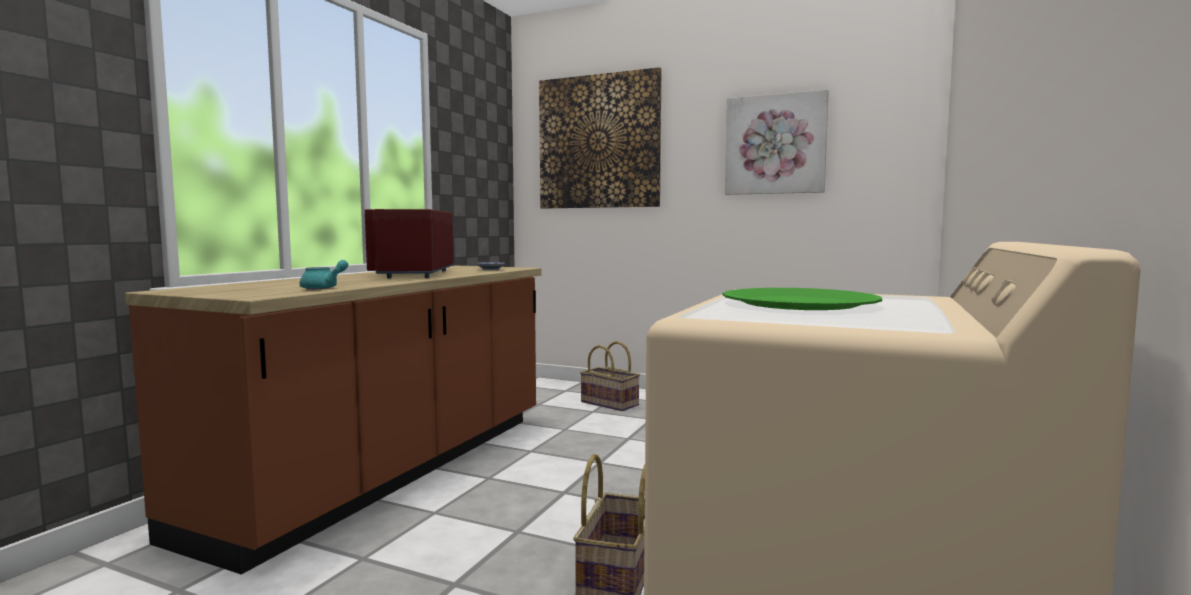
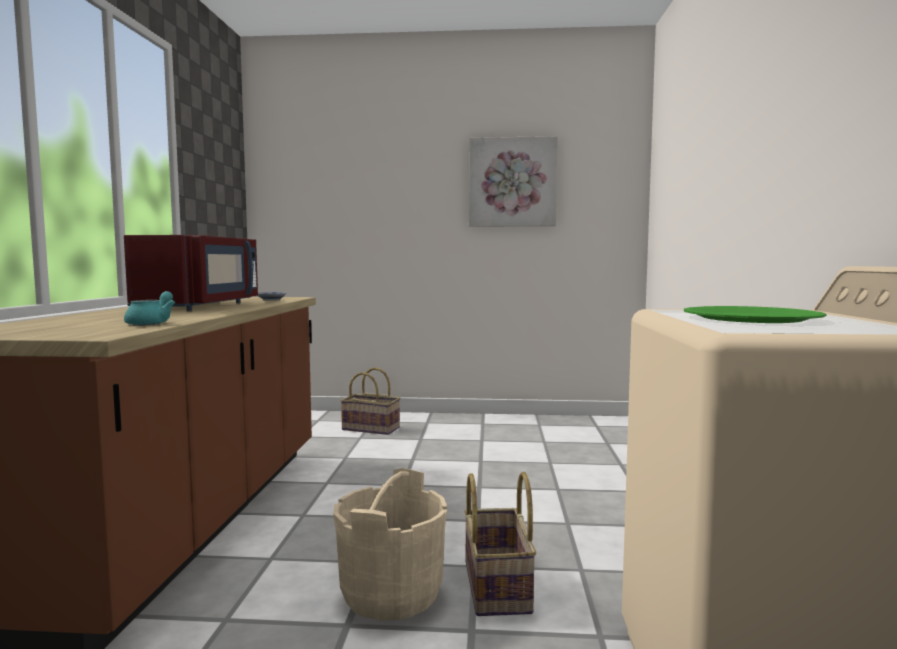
camera: 20 degrees left, 0 degrees up
(413, 274) = (202, 306): red microwave -> red microwave turned 150 degrees counterclockwise
(513, 563) = (391, 593): none -> beige bucket
(598, 142) = (341, 172): picture -> none

